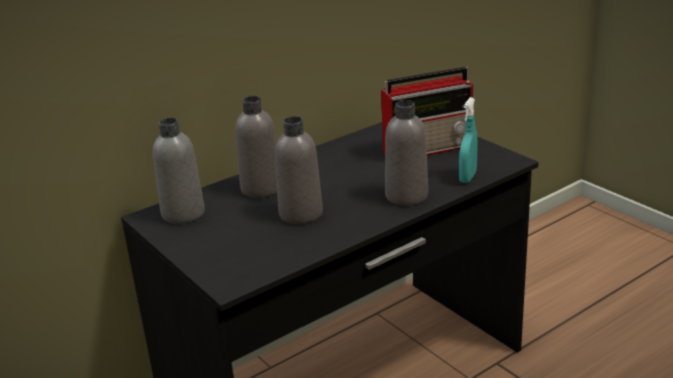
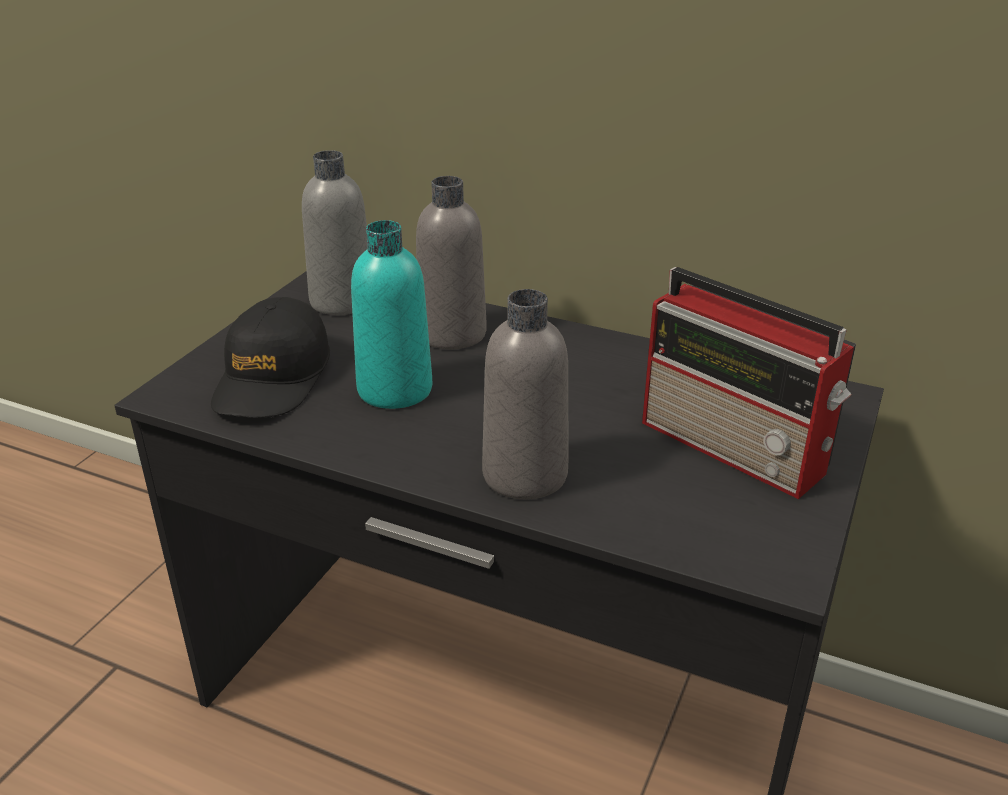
camera: 60 degrees right, 5 degrees up
(249, 247) = (273, 378): none -> black cap
(301, 214) = (395, 390): grey bottle -> turquoise bottle
(467, 177) = (656, 529): turquoise spray bottle -> none

